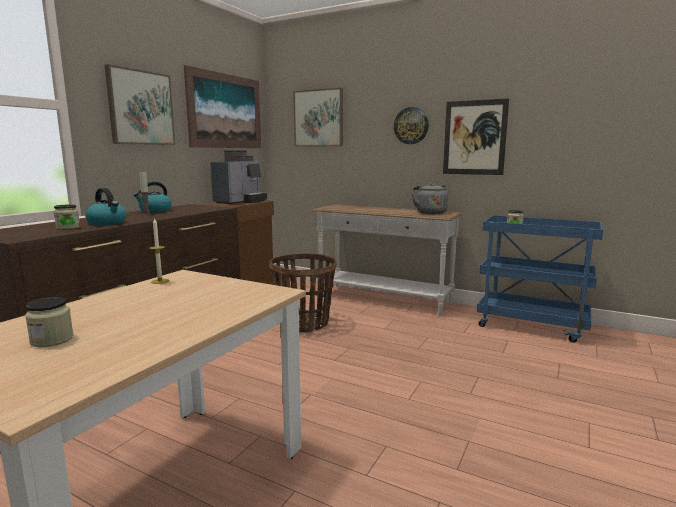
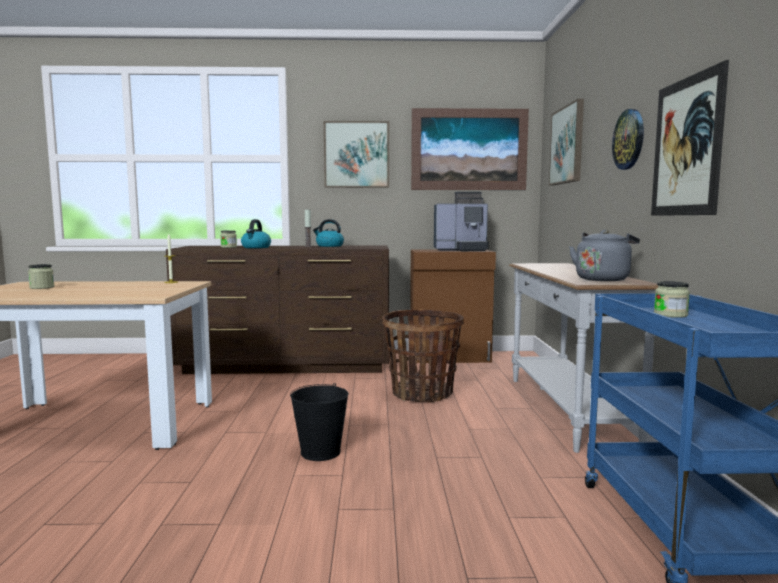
camera: 60 degrees right, 5 degrees down
(376, 381) = (321, 452): none -> black bucket

